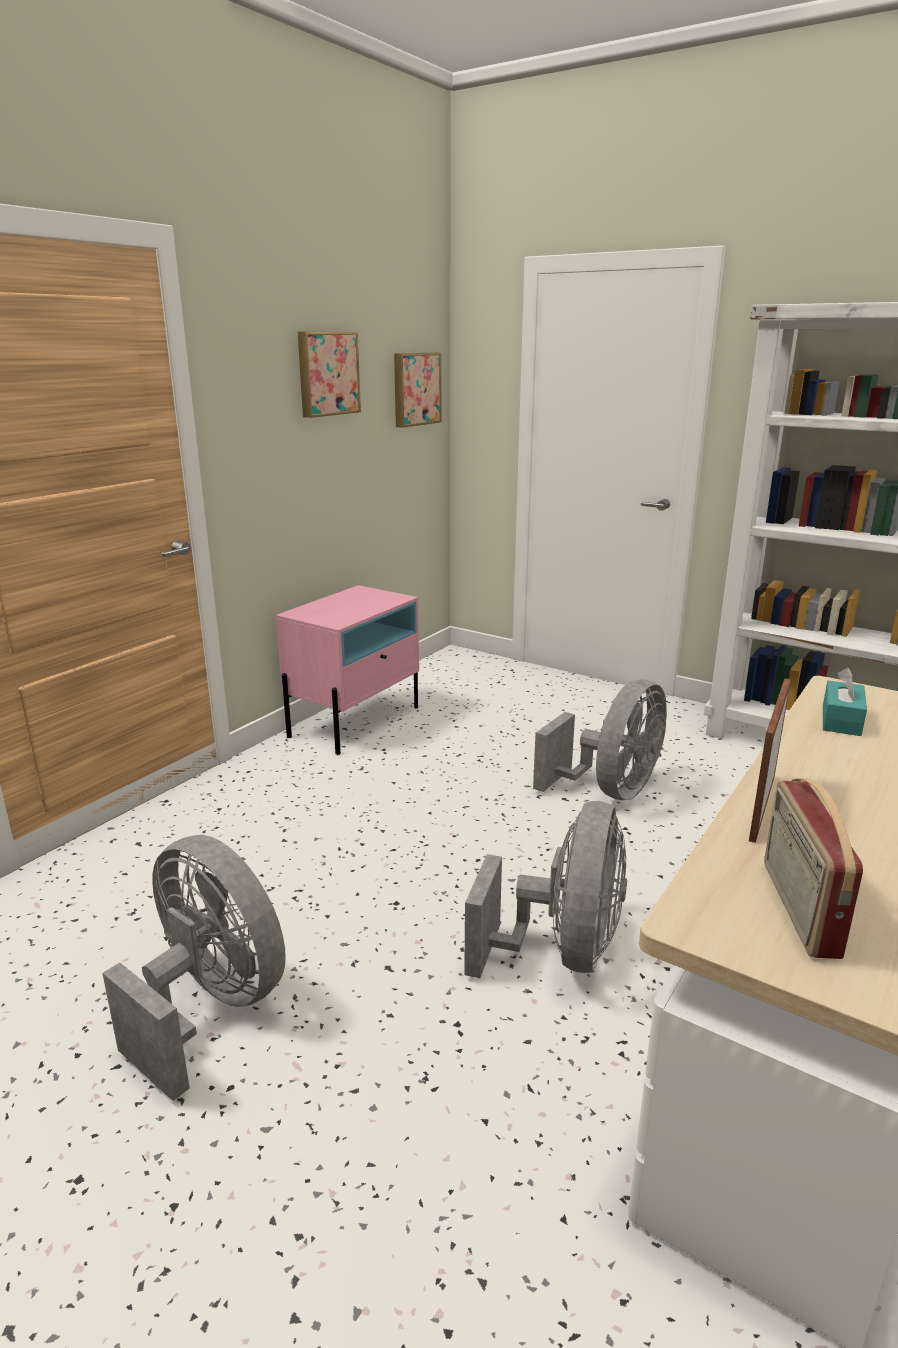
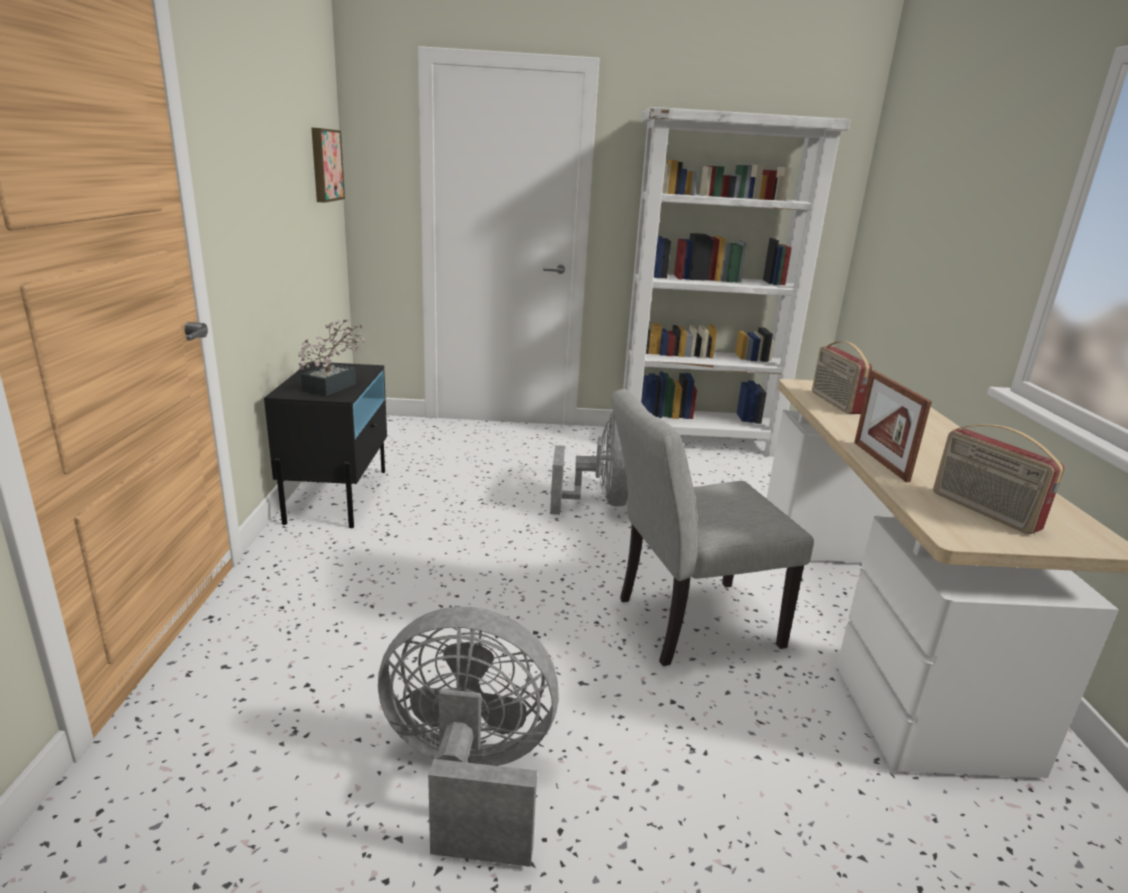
camera: 35 degrees left, 0 degrees up
(327, 373) = (274, 142): picture -> none
(345, 611) = (334, 385): none -> potted plant
(355, 721) = (338, 495): pink nightstand -> black nightstand
(562, 951) = (686, 623): grey fan -> grey chair
(841, 720) = (834, 403): turquoise tissue box -> radio

